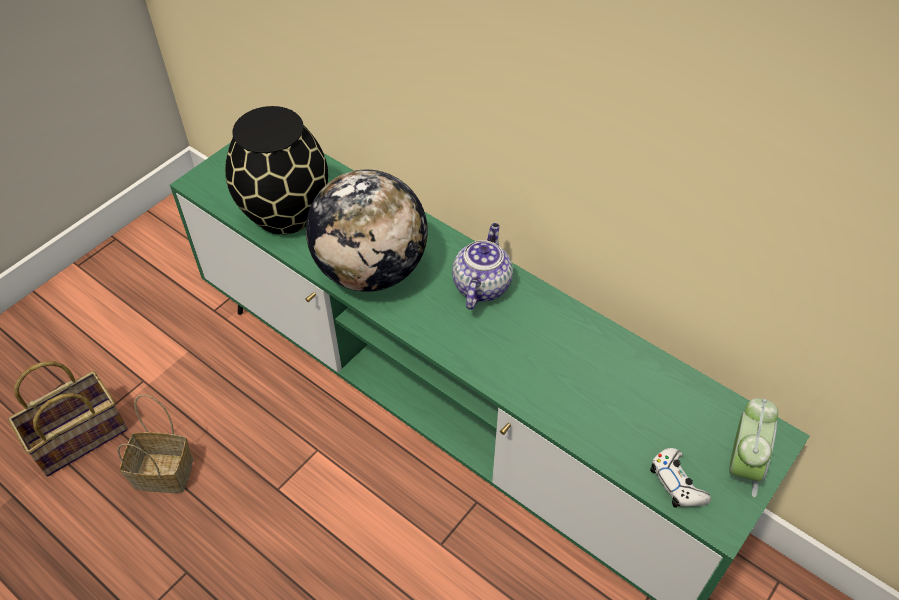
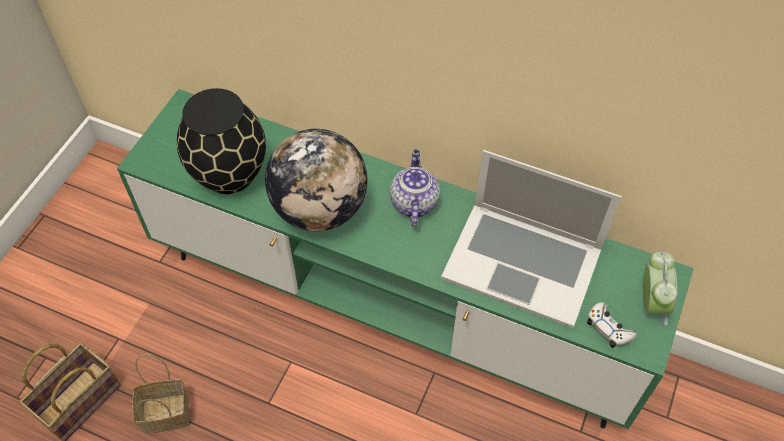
camera: 15 degrees left, 5 degrees up
(590, 380) = (522, 262): none -> laptop

